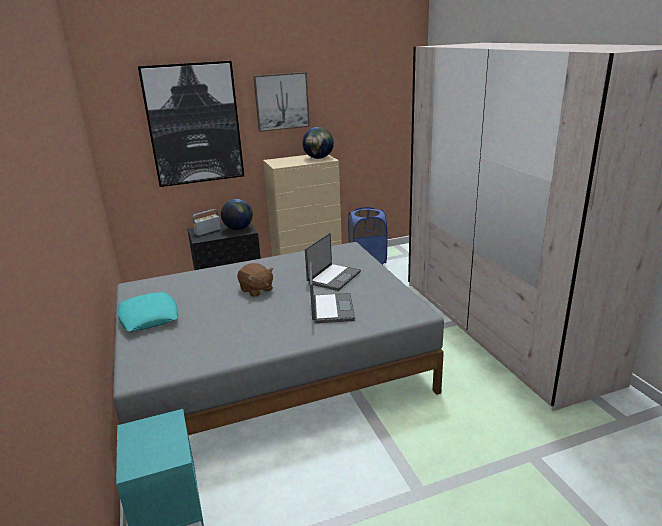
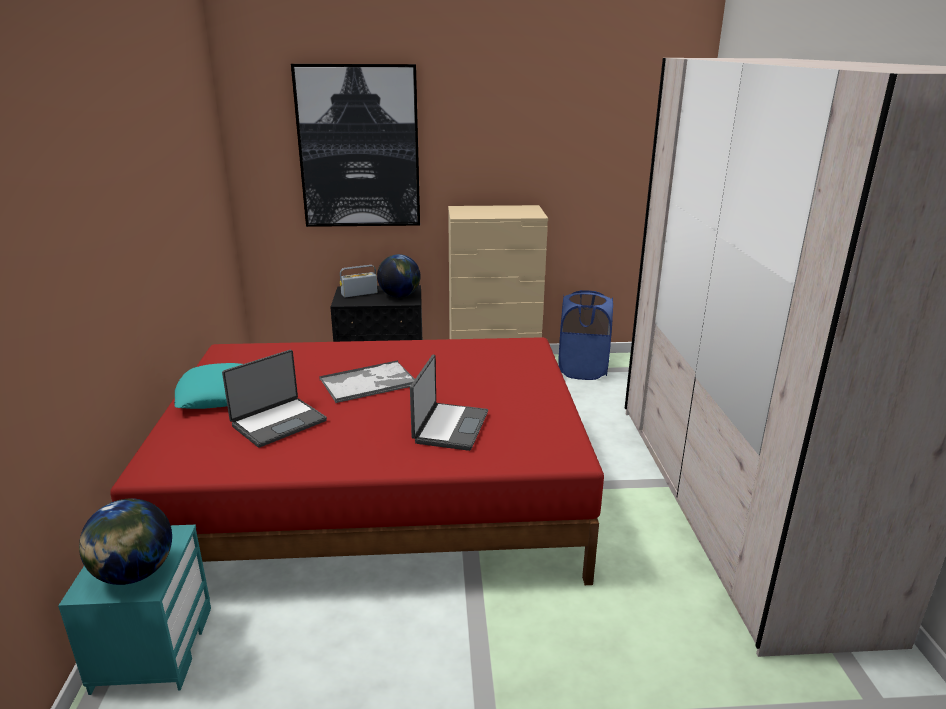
camera: 15 degrees right, 0 degrees up
(256, 290) = (369, 382): brown plush toy -> tray
(272, 367) = (378, 492): grey bed -> red bed
(281, 101) = (483, 127): picture -> none
(318, 158) = (523, 212): globe -> globe (134, 573)
(333, 277) = (481, 383): laptop -> laptop (278, 422)

